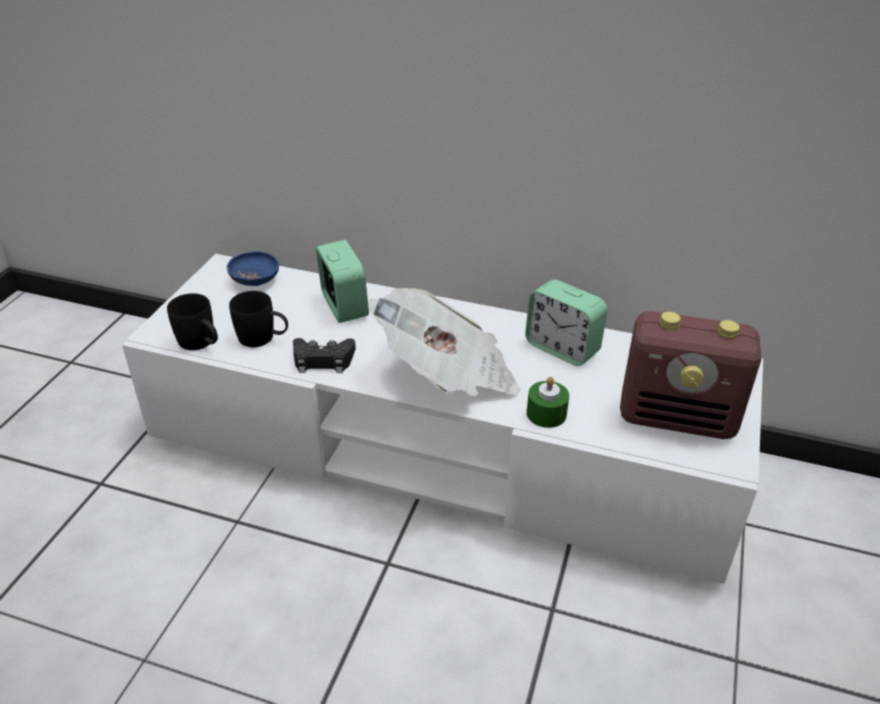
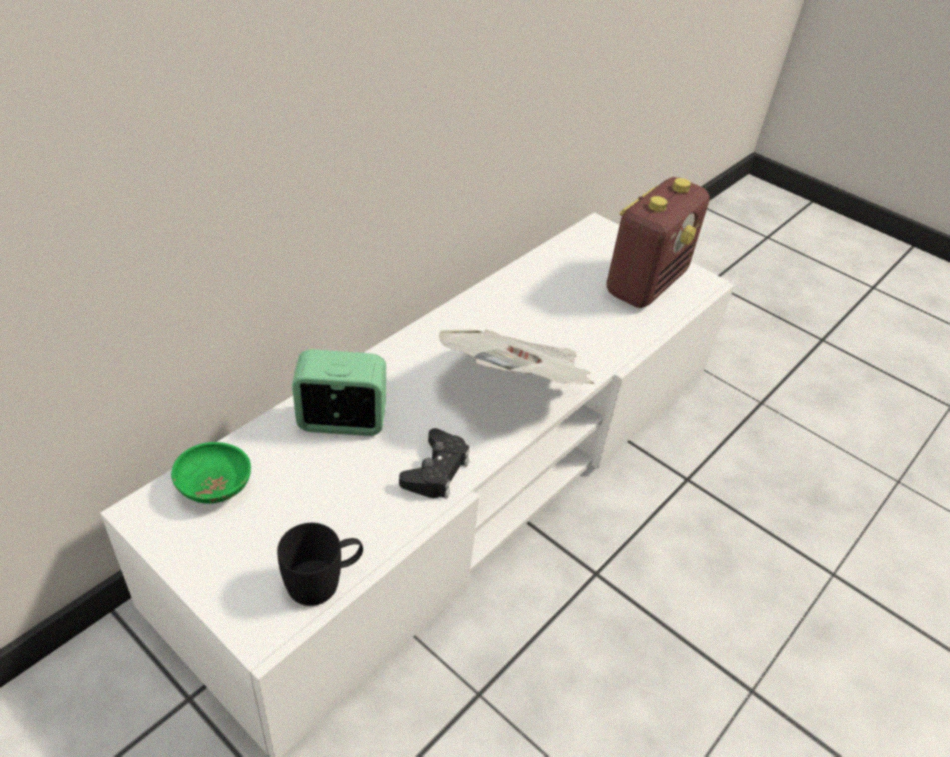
camera: 70 degrees left, 5 degrees up
(255, 280) = (214, 486): blue bowl -> green bowl
(263, 339) = (357, 513): black mug -> none
(546, 413) = (606, 347): green candle -> none
(562, 348) = (520, 300): alarm clock -> none

